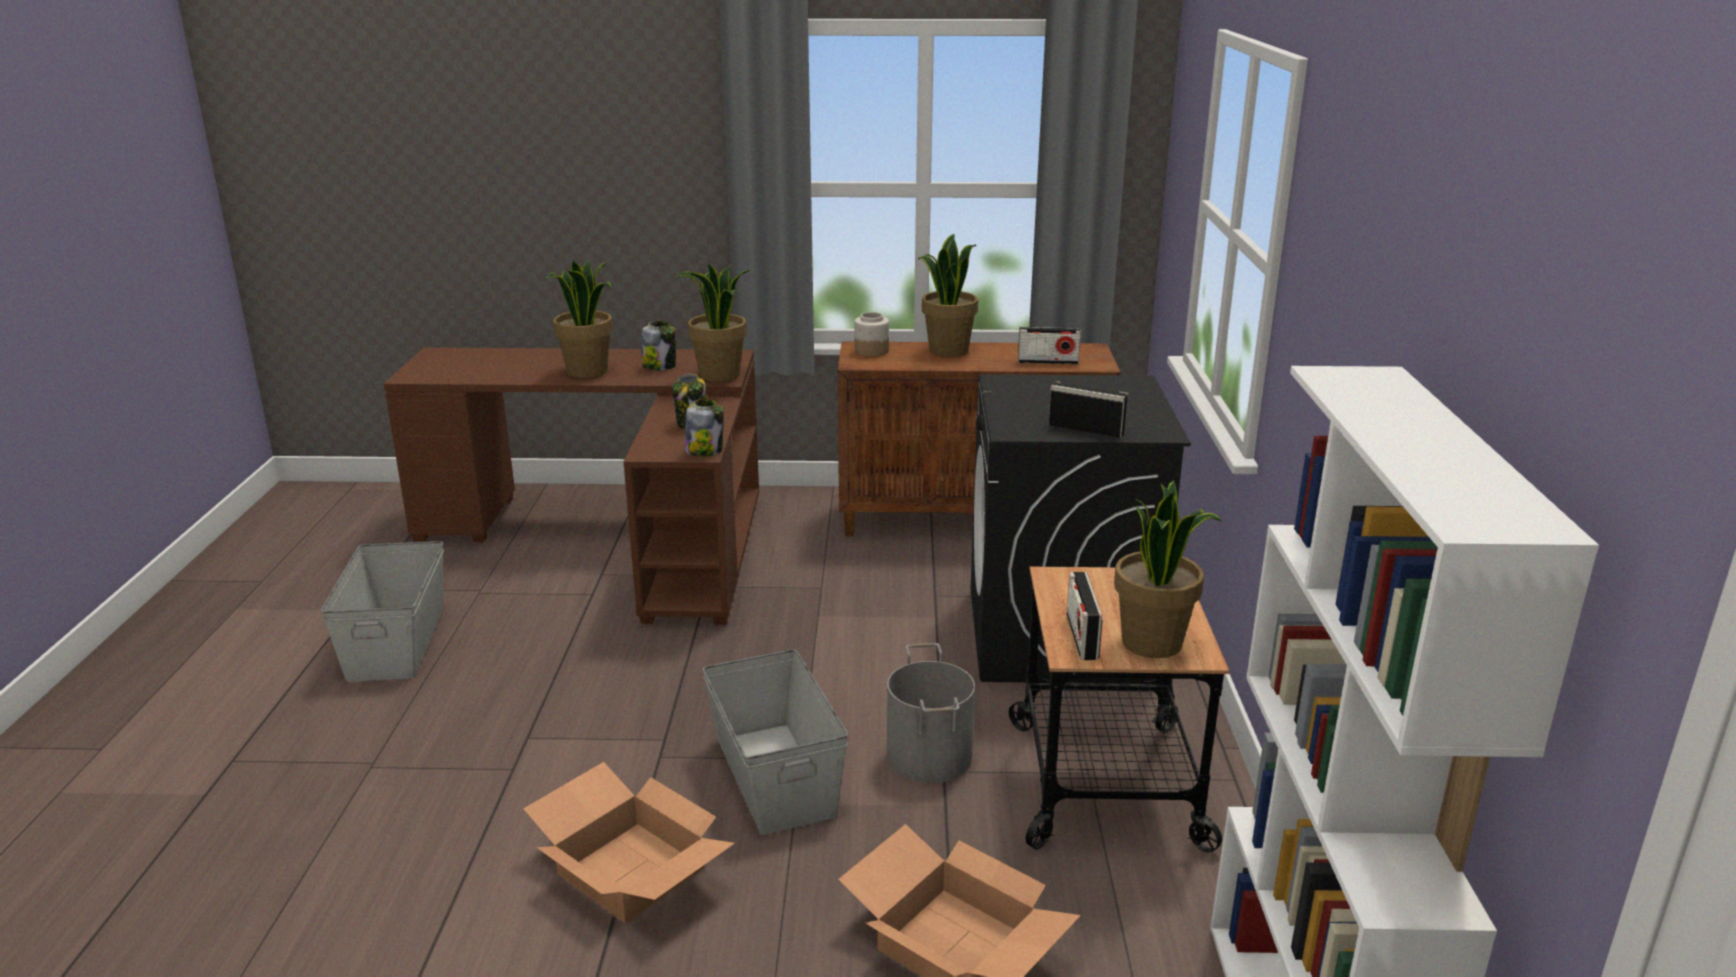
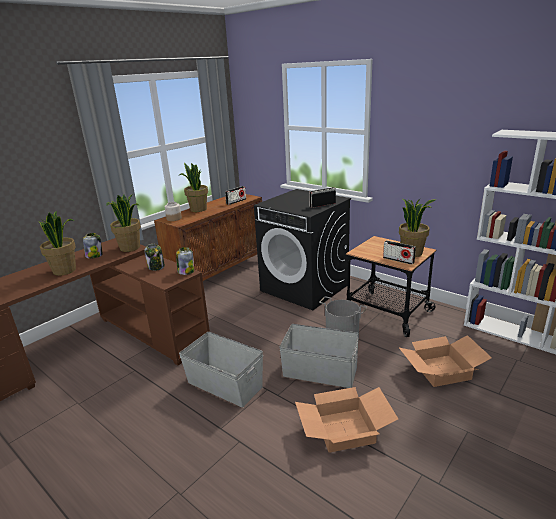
camera: 50 degrees left, 0 degrees up
(398, 642) = (79, 447): grey storage box -> grey storage box (224, 384)

